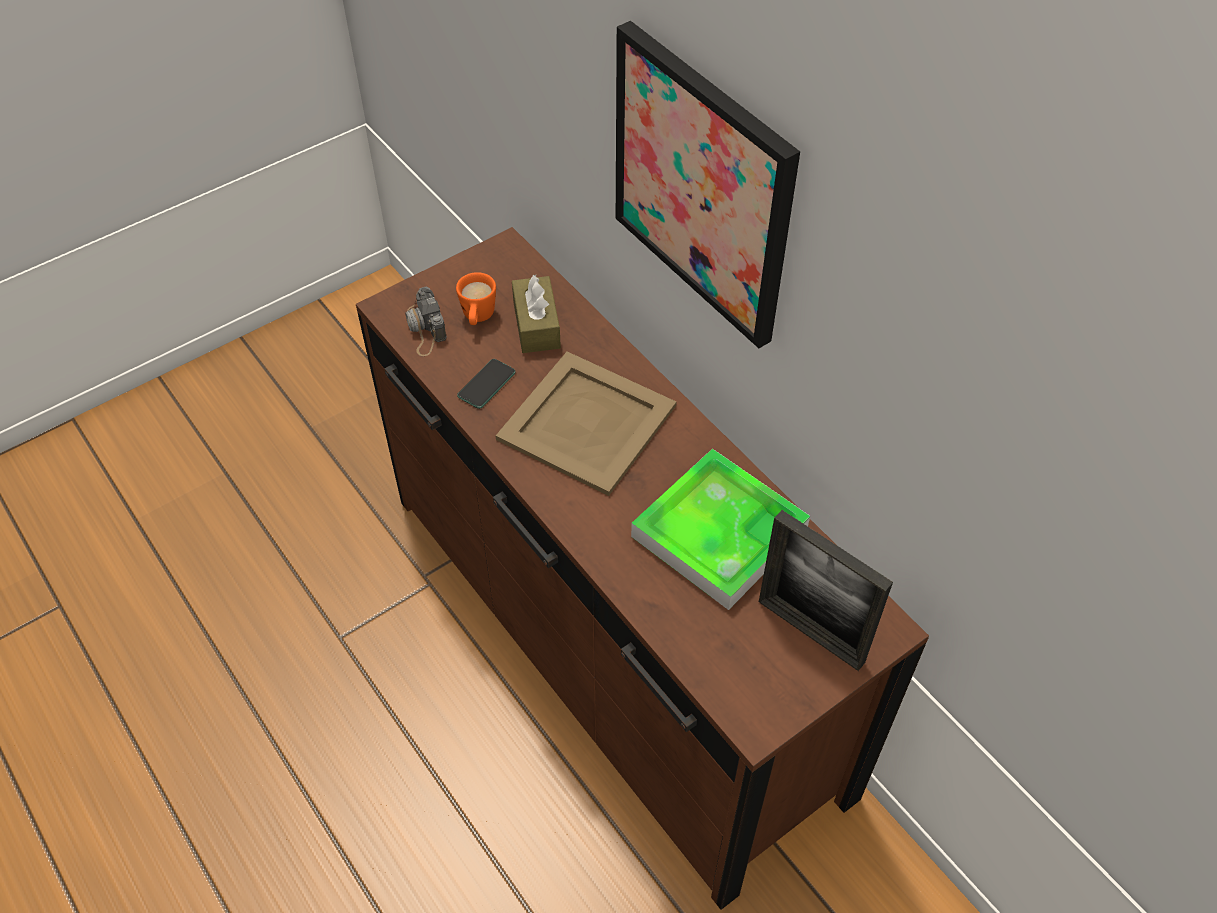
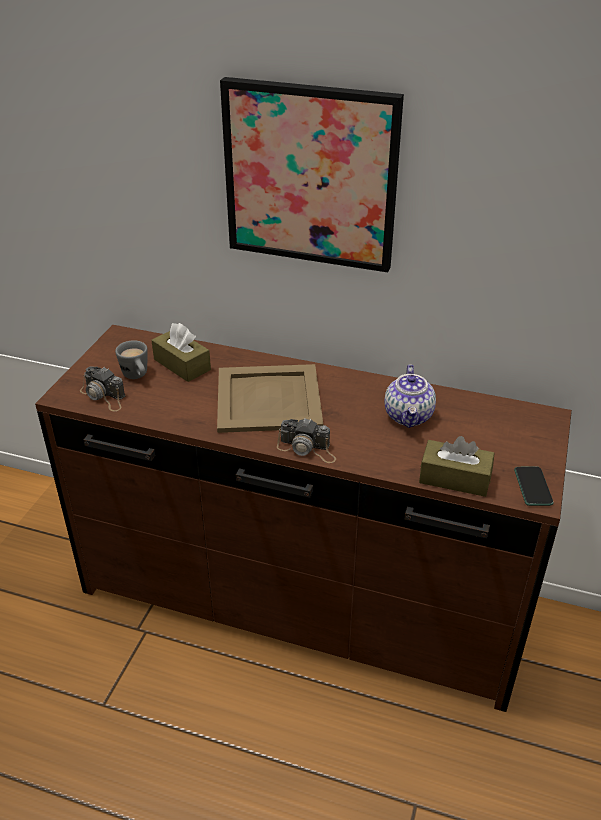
camera: 35 degrees left, 15 degrees down
(478, 318) = (137, 376): orange mug -> grey mug
(486, 384) = (180, 407): phone -> phone (533, 487)
(567, 514) = (307, 449): none -> camera
(688, 645) = (454, 478): none -> brown tissue box
(719, 533) = (409, 416): tray -> teapot
(810, 631) = (512, 438): picture frame -> none

